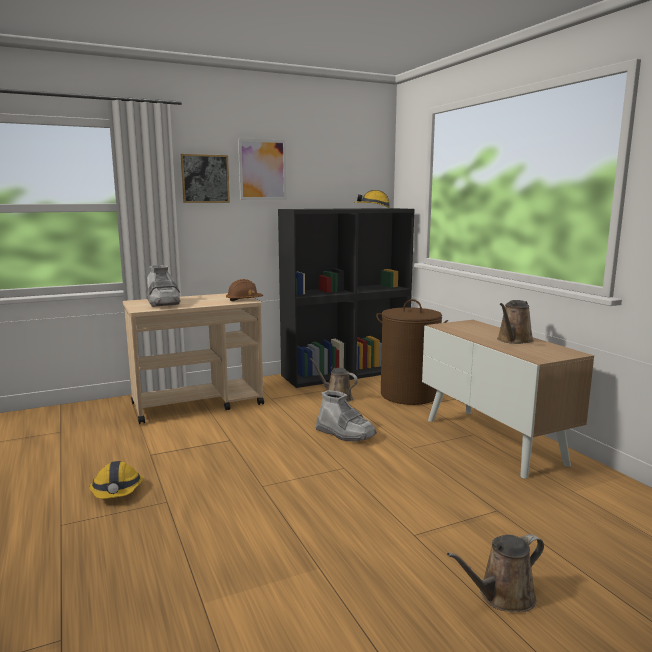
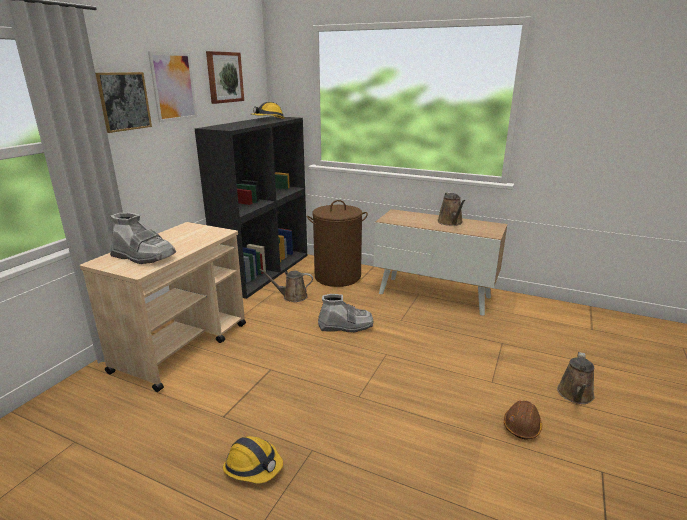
camera: 40 degrees left, 10 degrees up
(244, 300) = (215, 231): brown hard hat -> brown hard hat (522, 426)
(329, 164) = (224, 77): none -> picture

